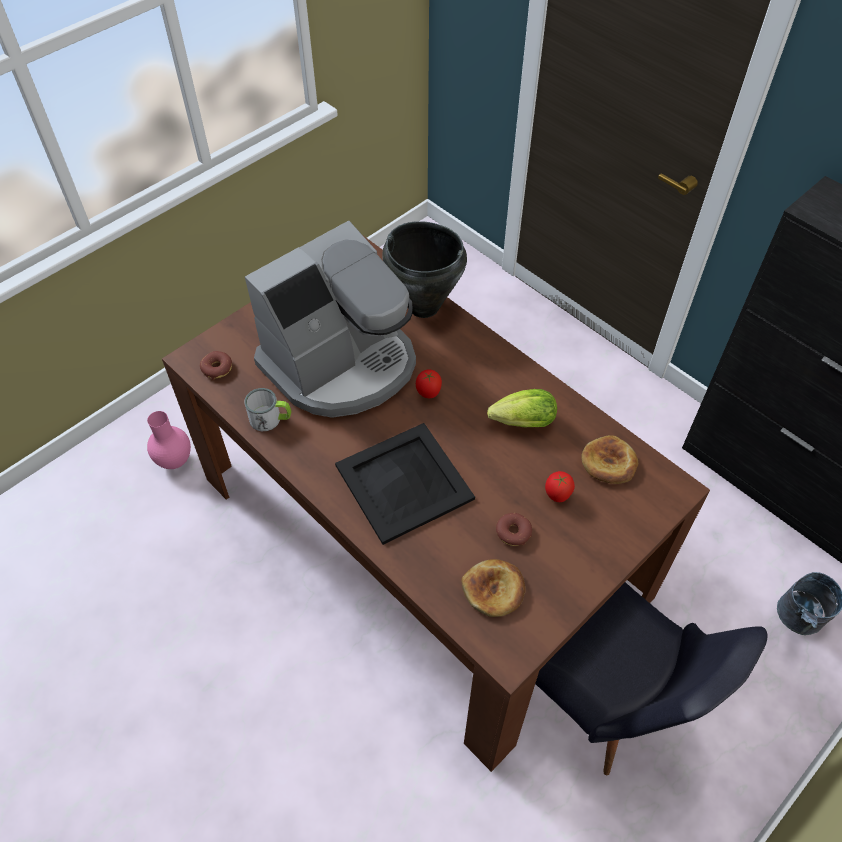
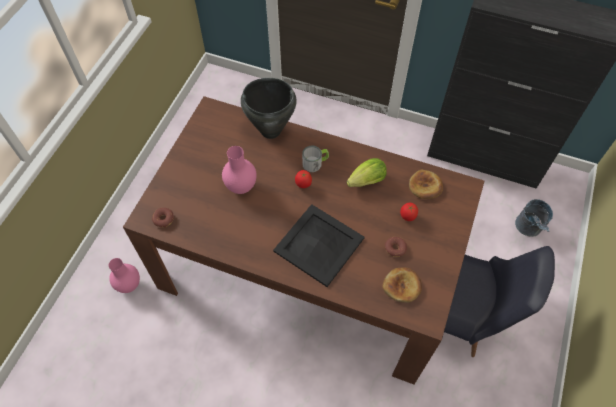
camera: 25 degrees left, 5 degrees up
(271, 419) = (217, 238): mug -> mug (315, 163)
(341, 364) = (241, 186): coffee machine -> pink vase

